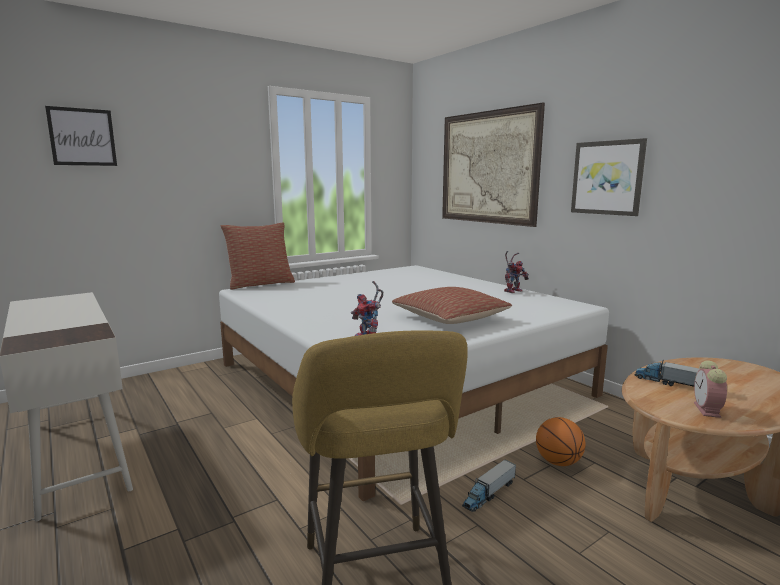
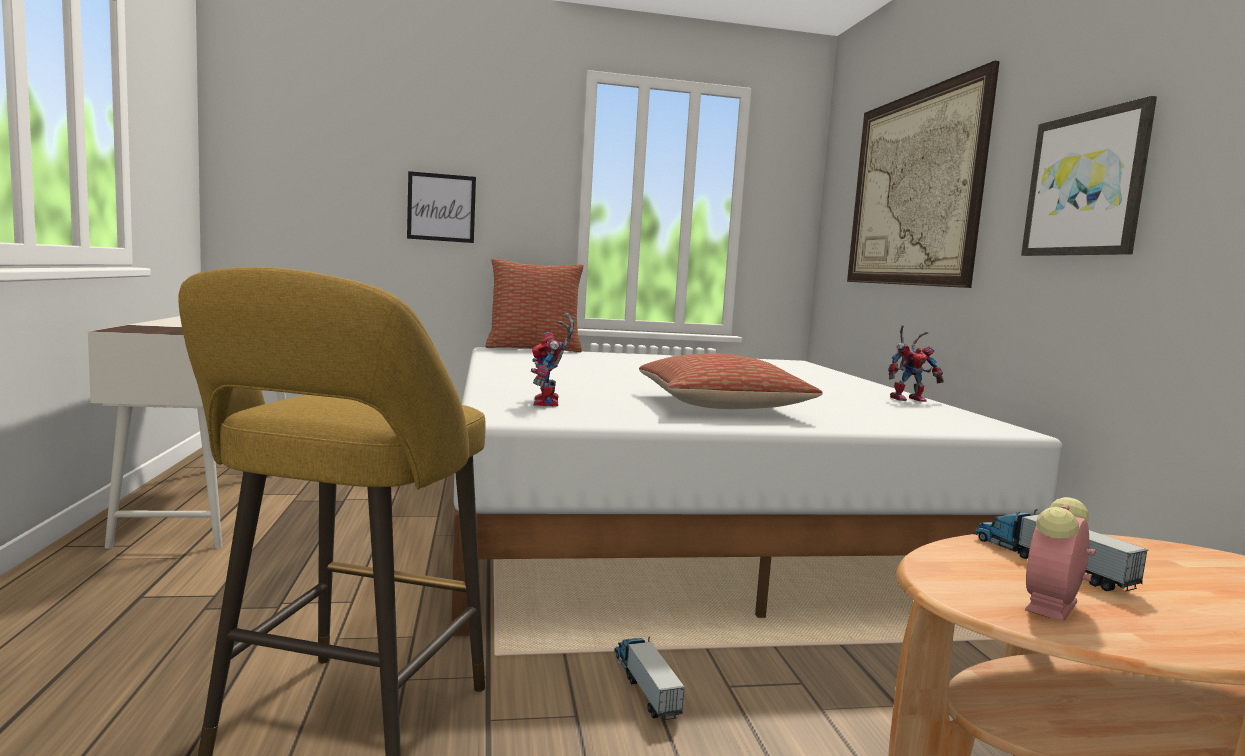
camera: 25 degrees right, 5 degrees down
(82, 137) = (338, 132): picture -> picture (441, 207)
(489, 494) = (644, 685): toy truck -> toy truck turned 90 degrees clockwise
(558, 462) = (823, 683): basketball -> none

